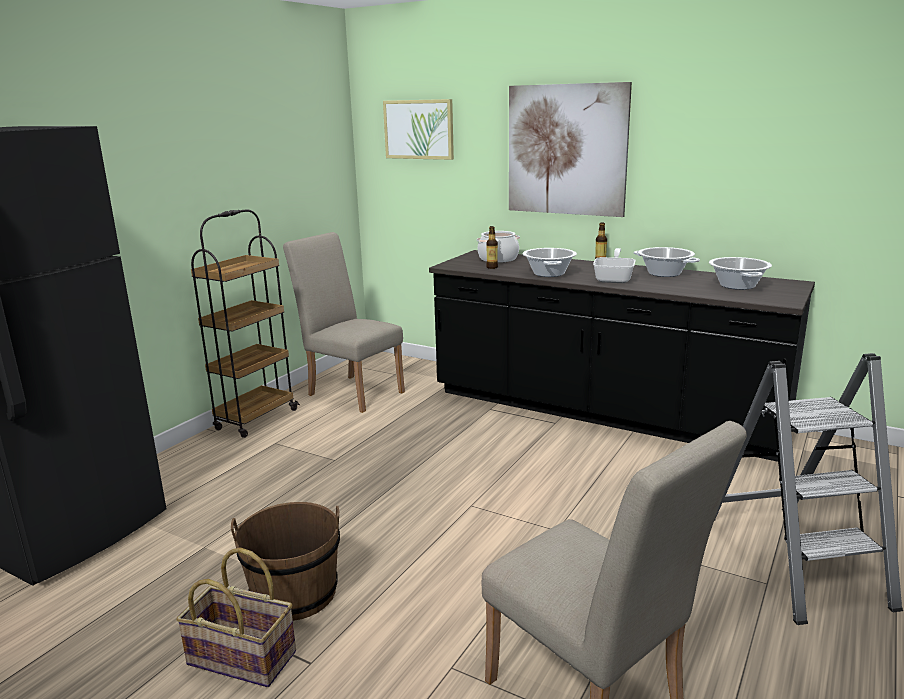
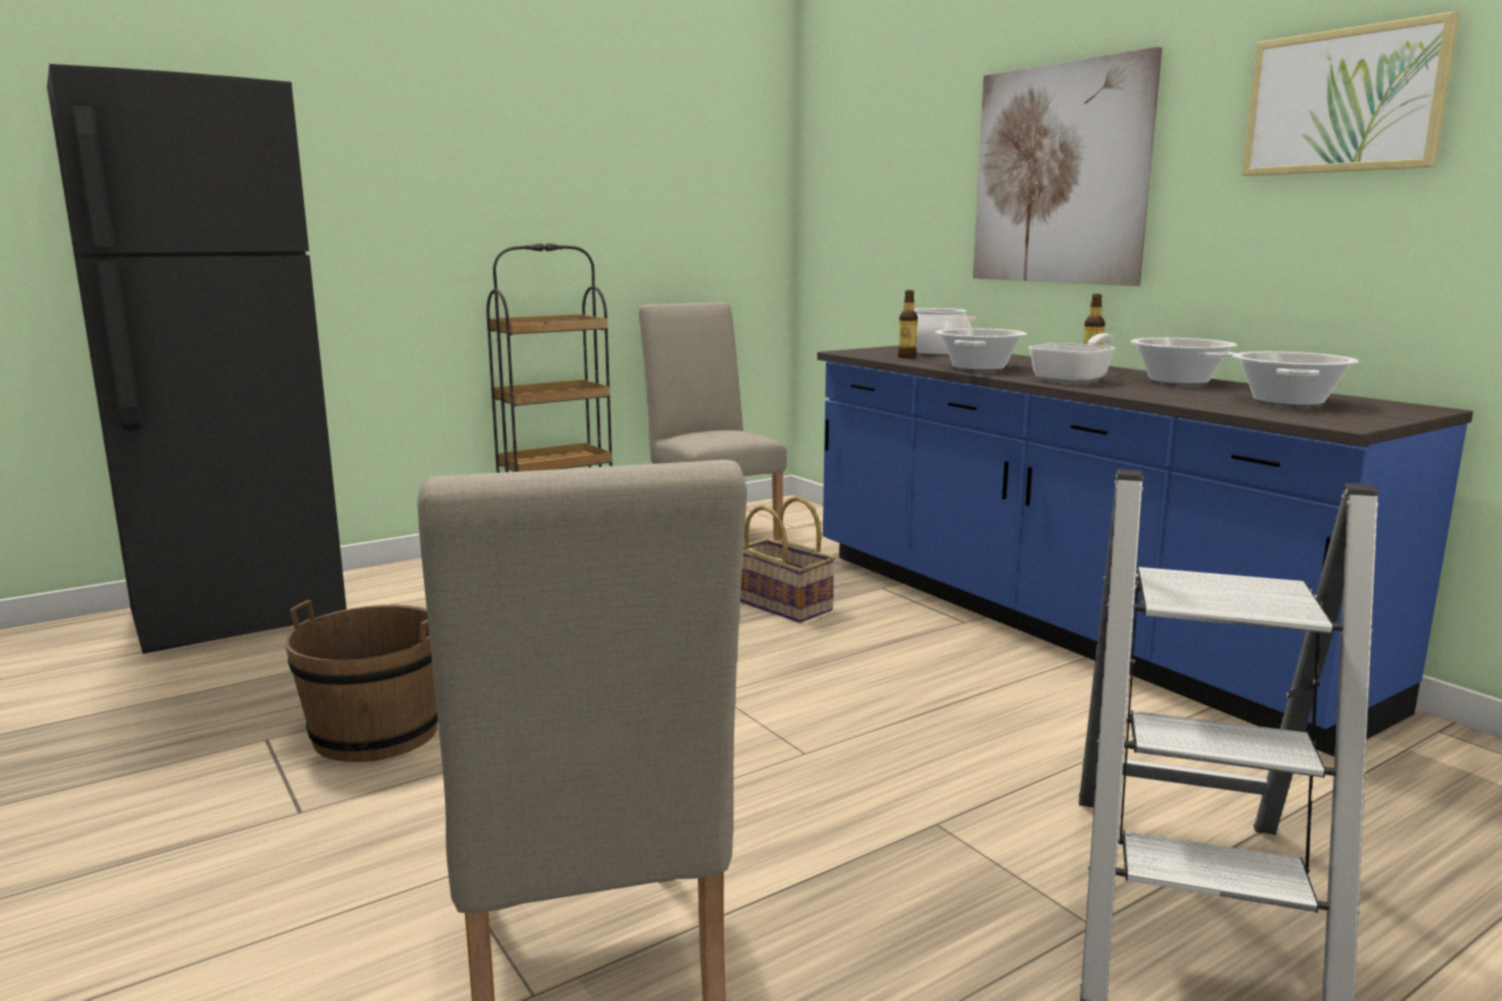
camera: 25 degrees right, 5 degrees down
(243, 657) = (240, 782): basket -> basket (784, 605)
(419, 129) = (869, 157): picture -> picture (1344, 101)
(602, 413) = (1059, 624): black counter -> blue counter

